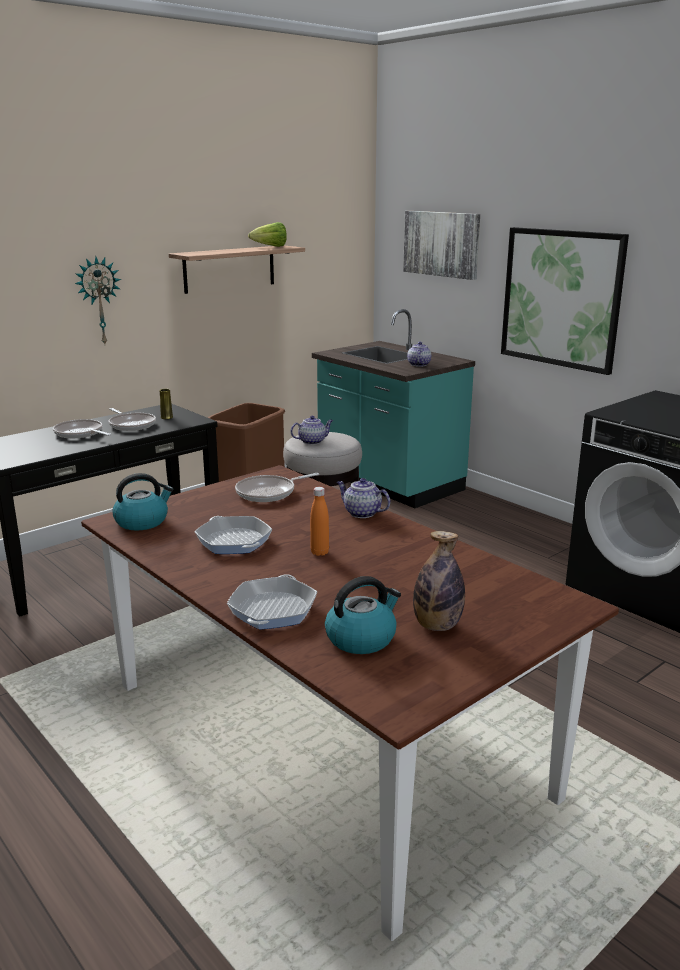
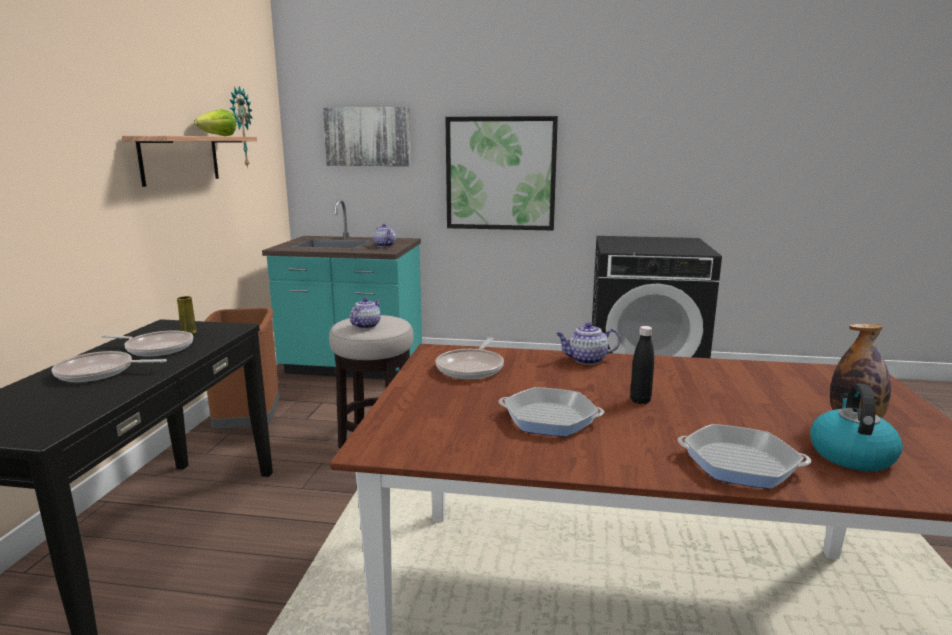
camera: 40 degrees left, 5 degrees down
(98, 301) = (50, 194): wall clock -> wall clock (240, 127)
(142, 521) = (412, 435): kettle -> none
(273, 609) = (740, 463): frying pan -> frying pan turned 135 degrees clockwise
(319, 552) = (640, 400): orange bottle -> black bottle

